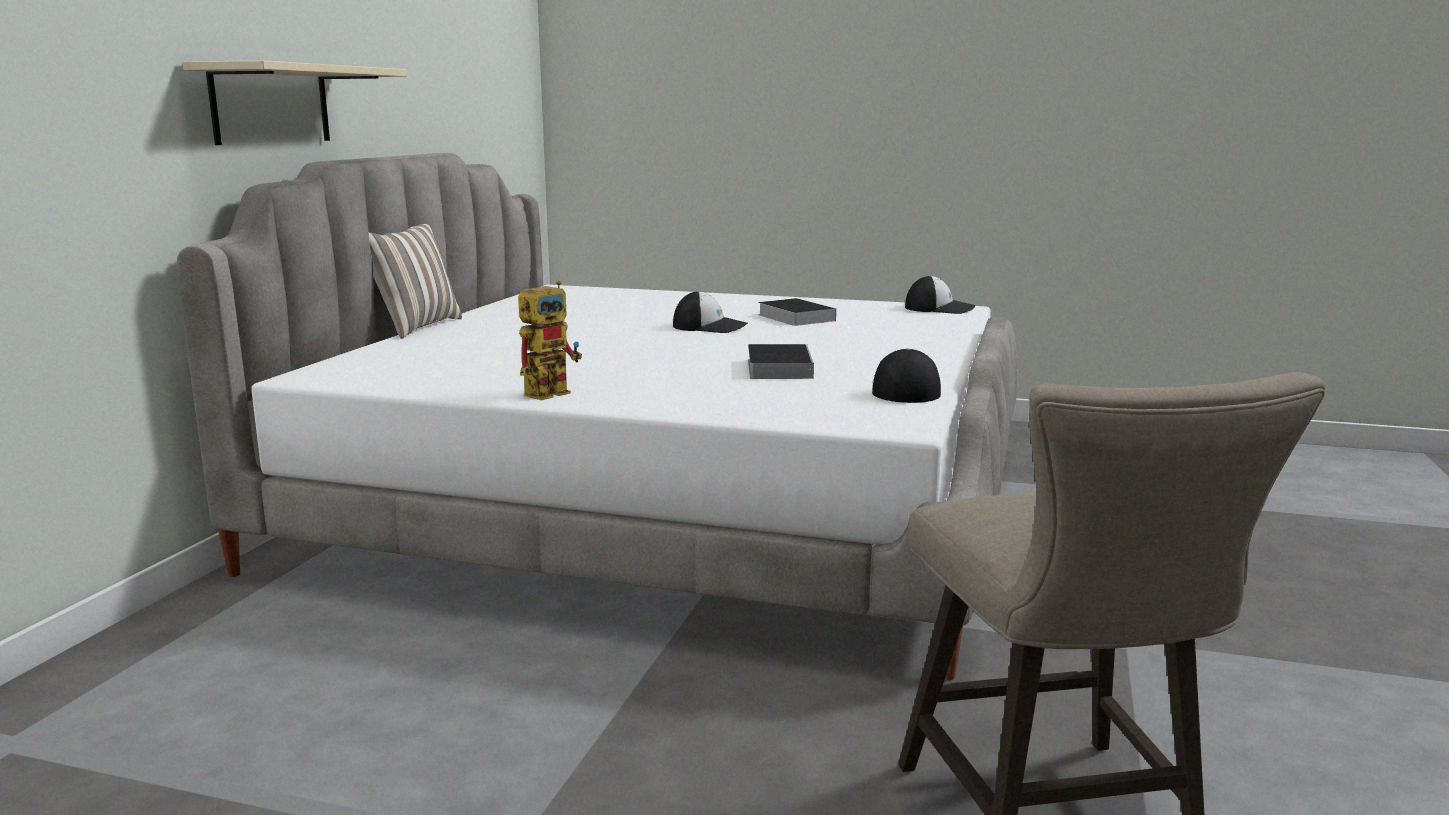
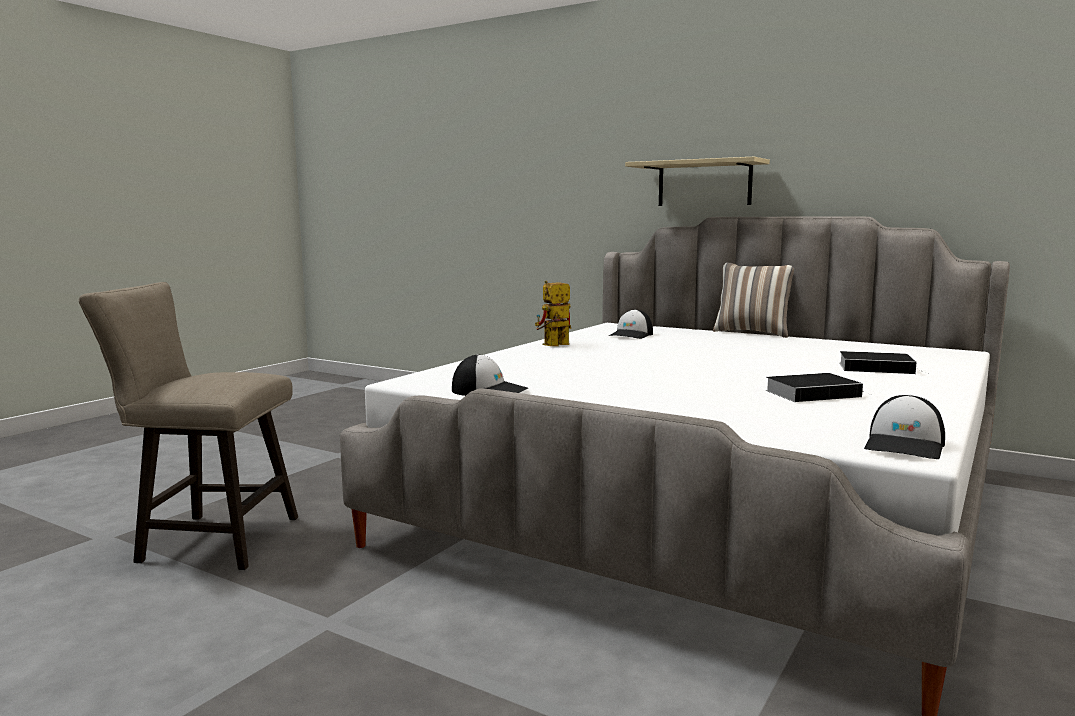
camera: 105 degrees right, 5 degrees down
(552, 391) = (552, 345): toy robot -> toy robot turned 90 degrees clockwise
(710, 327) = (757, 373): cap -> cap (631, 335)
(778, 367) = (585, 376): book -> book (878, 368)

